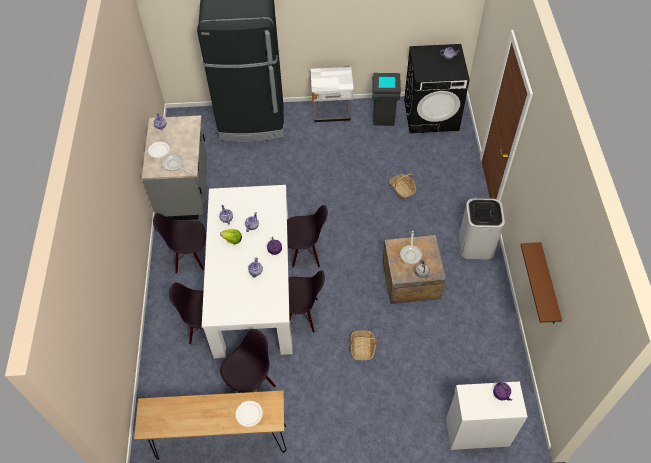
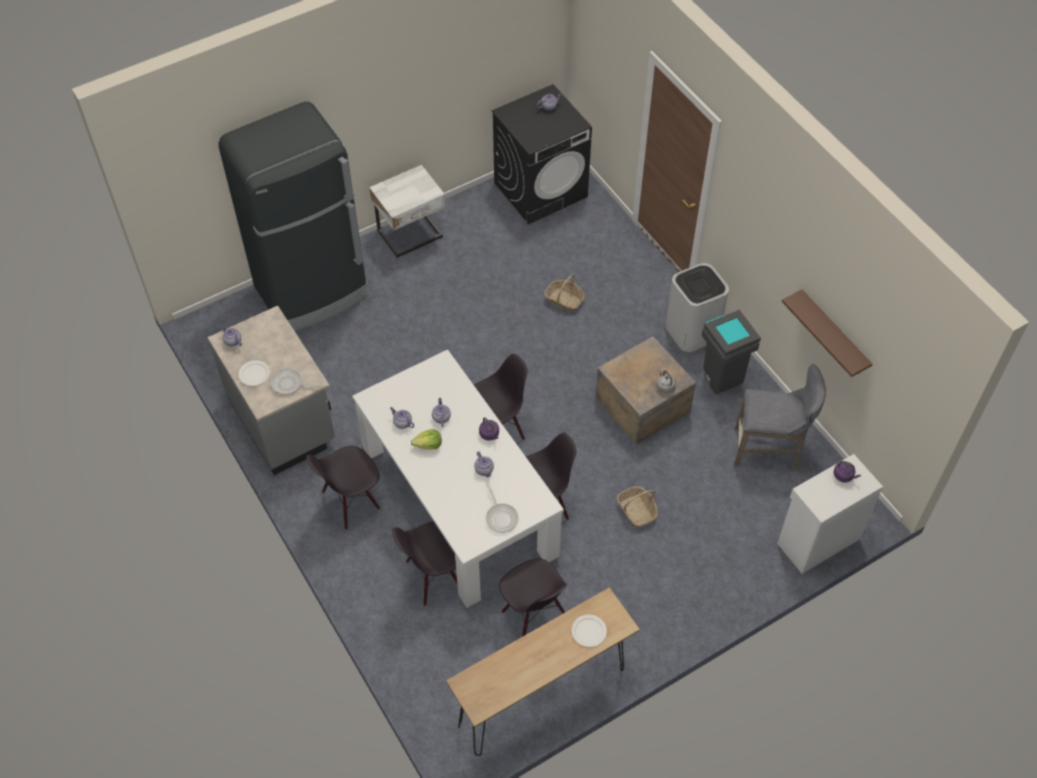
camera: 30 degrees left, 0 degrees up
(251, 384) = (533, 615): black chair -> black chair turned 135 degrees clockwise
(383, 118) = (483, 217): grey trash can -> grey trash can (720, 377)
(411, 254) = (639, 370): frying pan -> frying pan (501, 517)
(481, 350) = (770, 450): none -> grey stool

